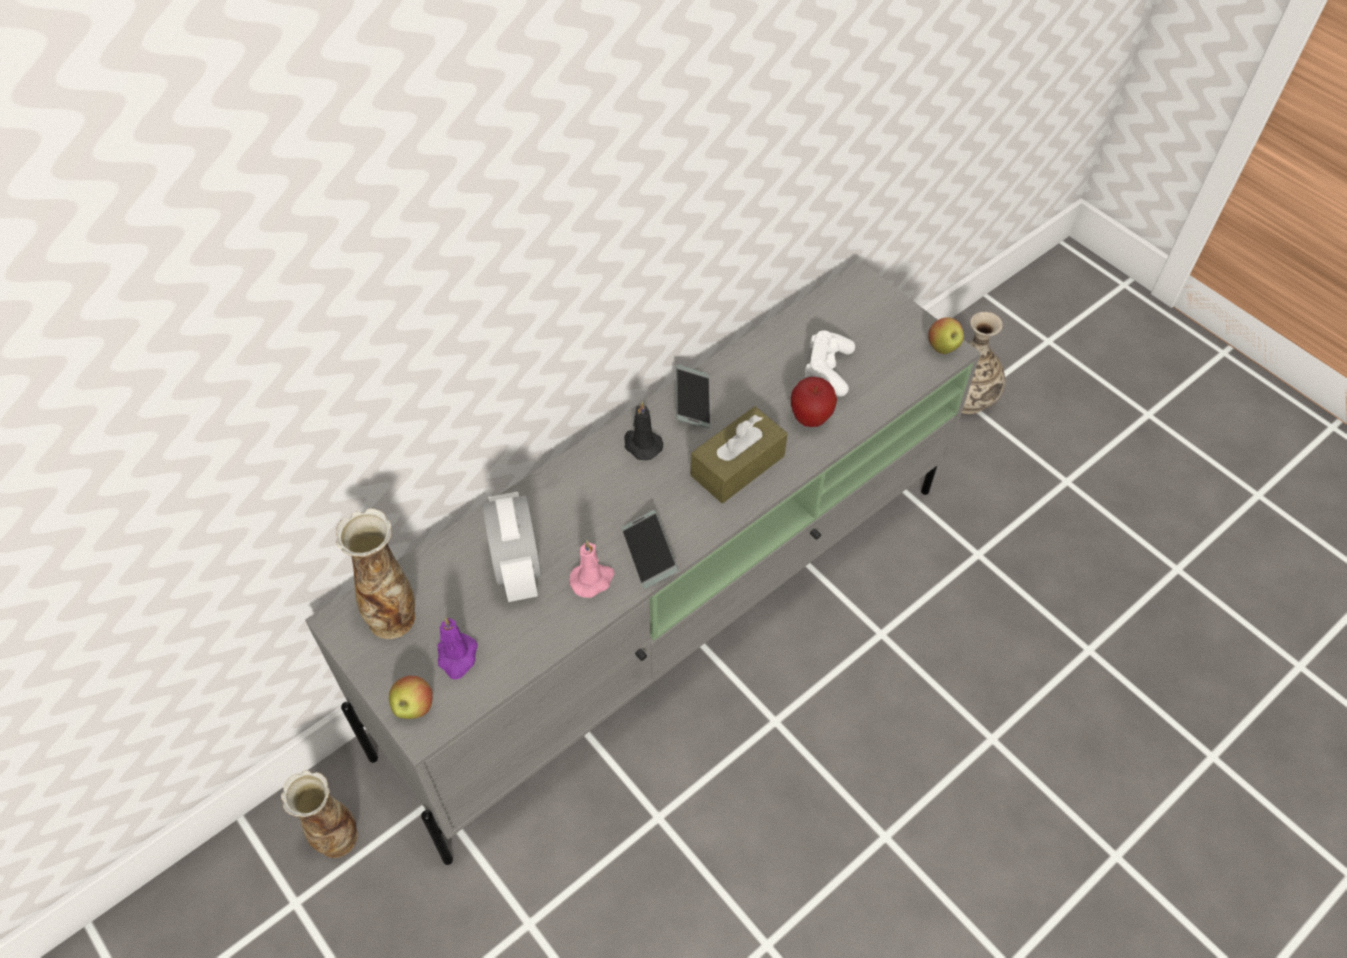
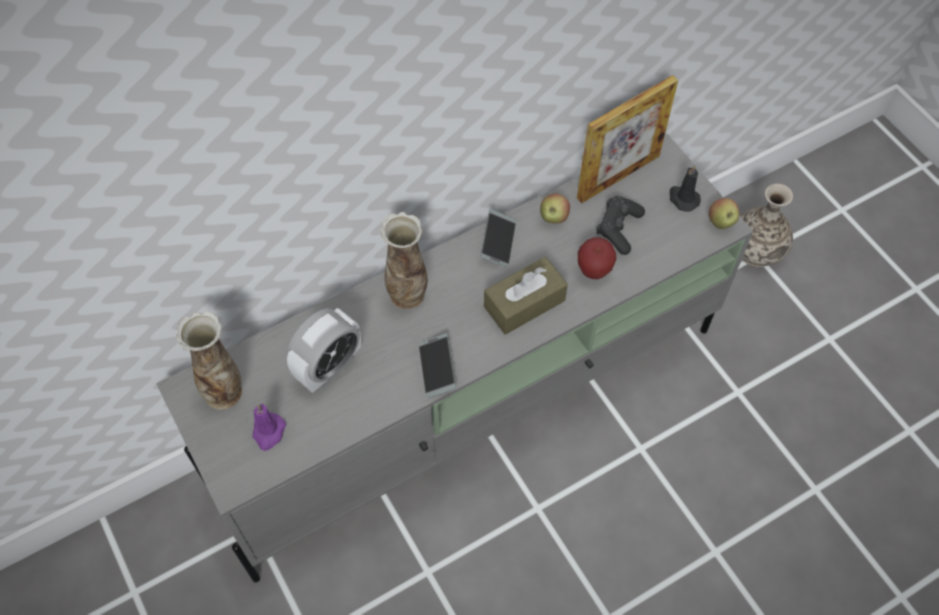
camera: 10 degrees right, 5 degrees up
(338, 839) = (174, 548): vase -> vase (407, 295)
(414, 707) = (228, 468): apple -> apple (553, 218)
(518, 570) = (329, 367): alarm clock -> alarm clock turned 135 degrees counterclockwise
(592, 579) = (387, 384): pink candle -> none
(641, 444) = (449, 274): black candle -> black candle (683, 198)
(815, 313) = (618, 177): none -> picture frame
(828, 370) = (618, 229): white game controller -> black game controller

